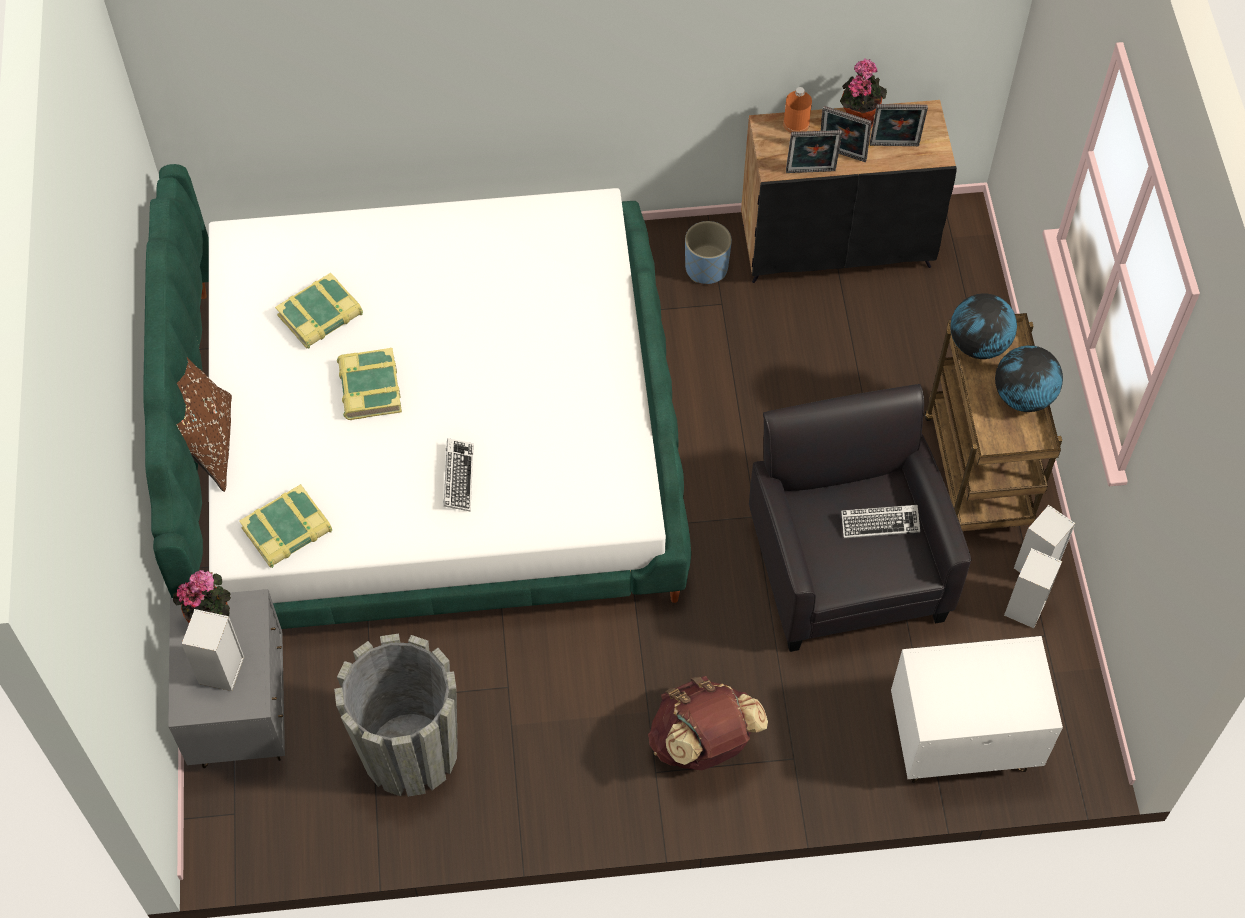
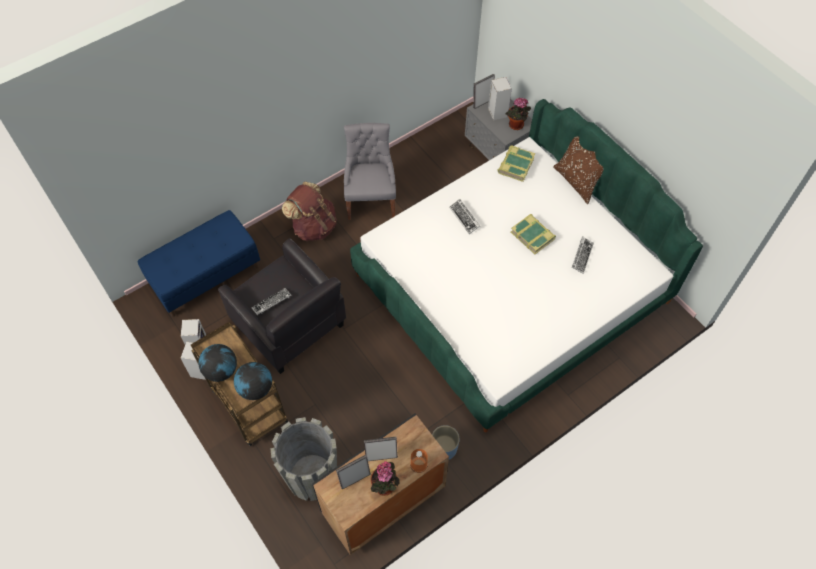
camera: 150 degrees right, 0 degrees up
(320, 316) = (582, 256): book -> keyboard
(410, 752) = (425, 171): grey planter -> grey planter (312, 476)
(558, 743) = (371, 200): none -> grey chair
(810, 173) = (392, 435): picture frame -> picture frame (482, 102)
(960, 743) = (206, 276): white nightstand -> blue bench

